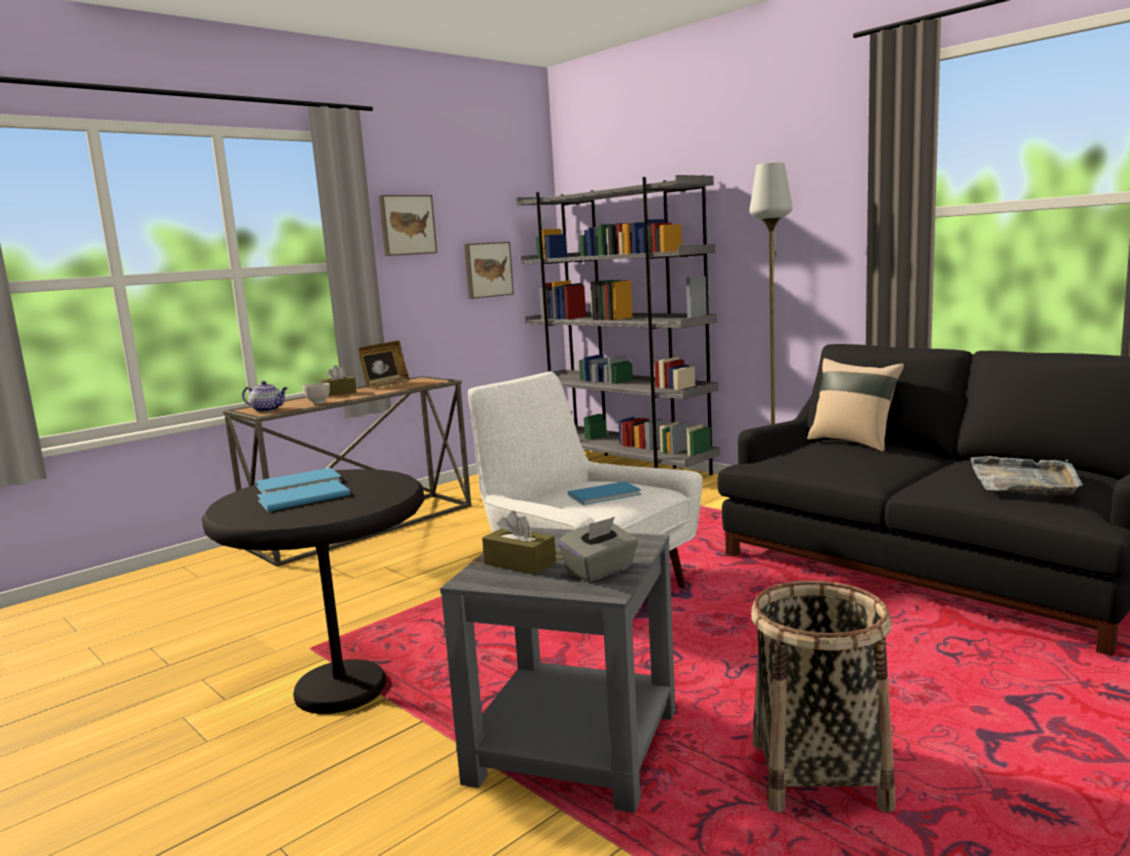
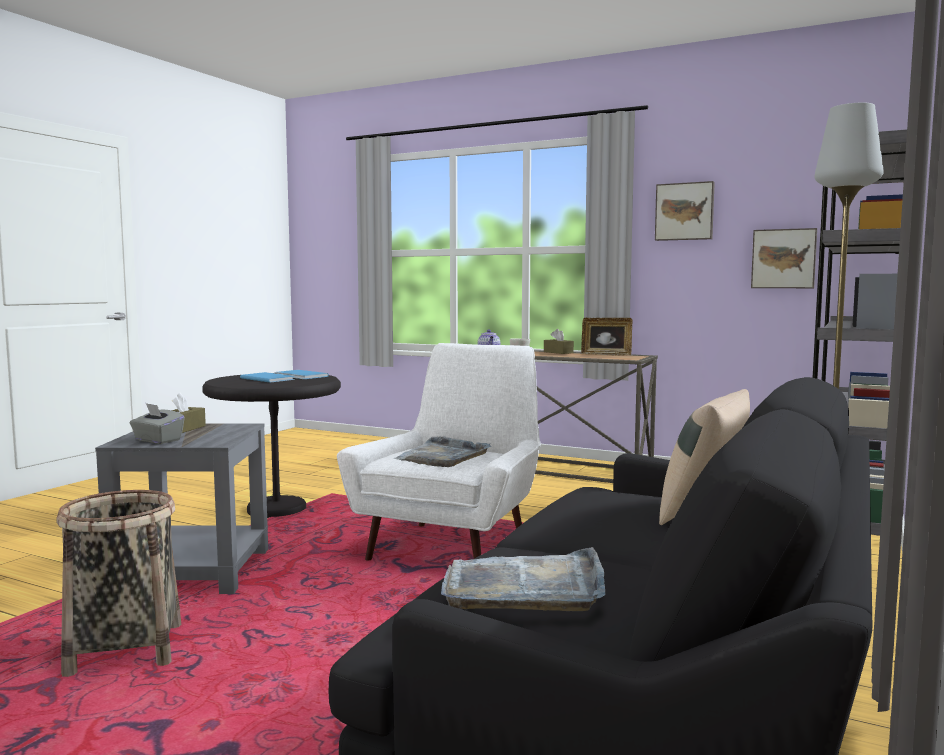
camera: 70 degrees right, 5 degrees down
(607, 495) = (443, 456): blue book -> grey tray

